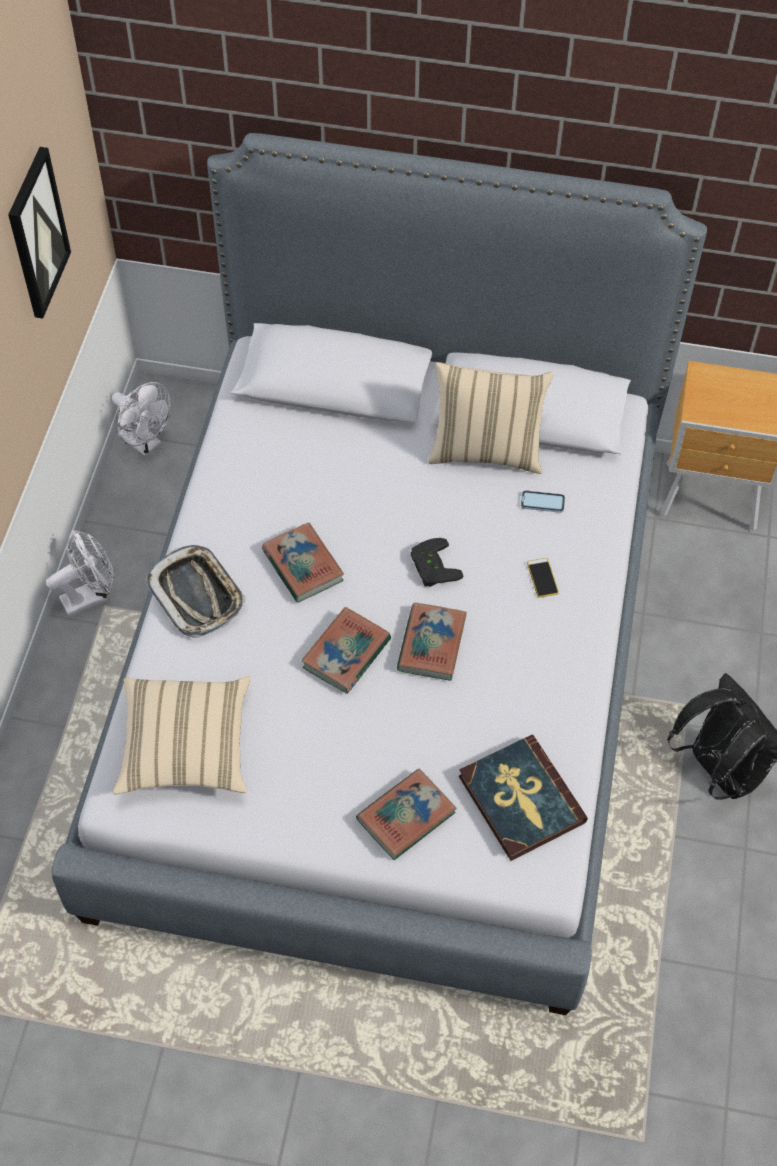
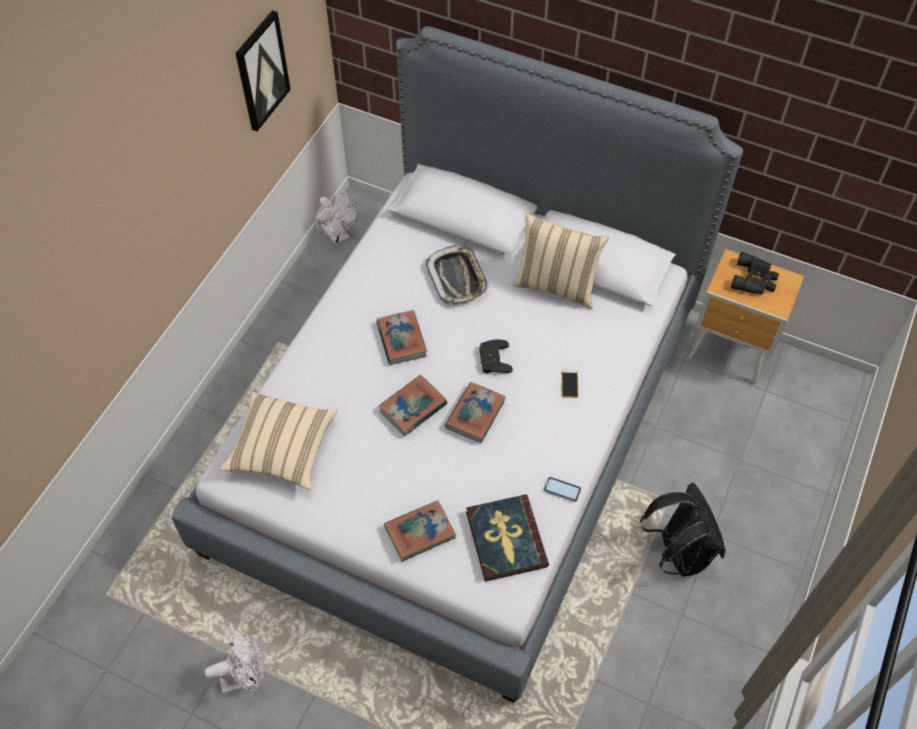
camera: 15 degrees right, 0 degrees up
(90, 596) = (270, 333): white fan -> white fan (245, 678)
(197, 595) = (322, 345): tray -> tray (457, 278)
(542, 502) = (586, 330): phone -> phone (562, 490)
(737, 393) = (754, 279): none -> black binoculars

